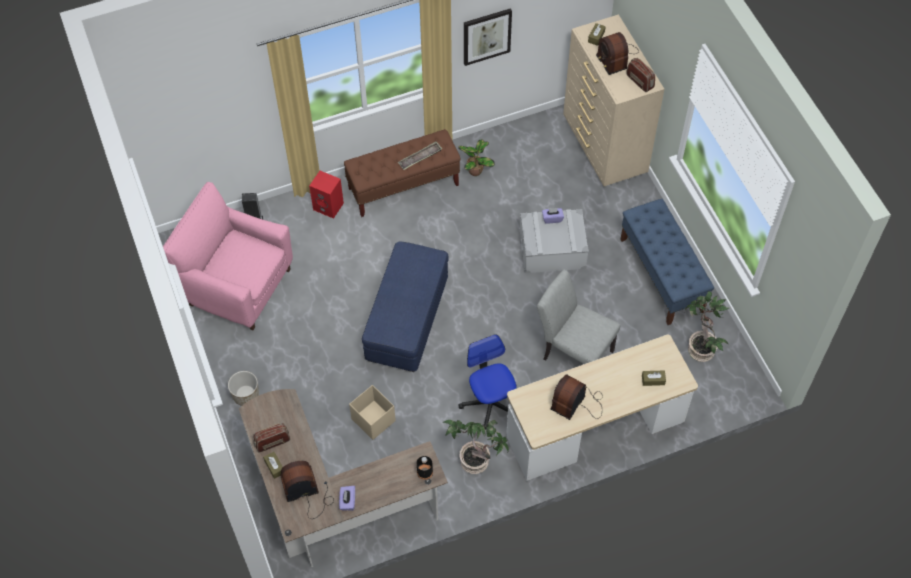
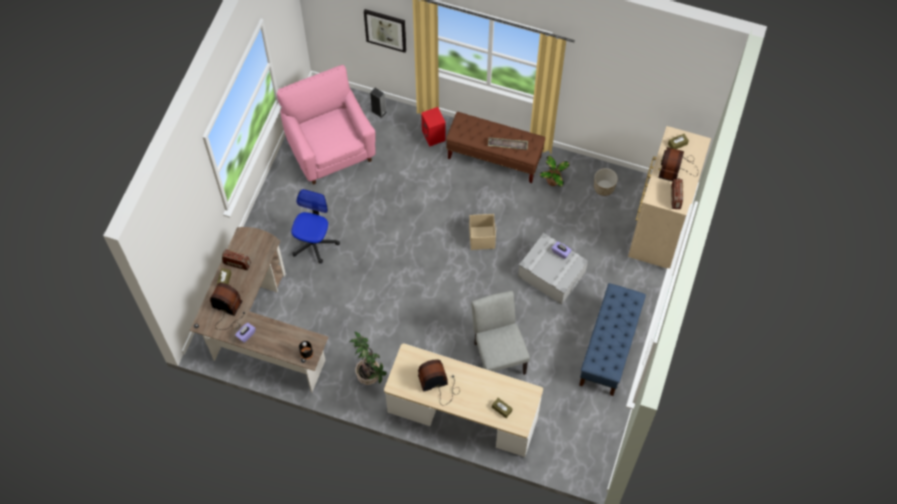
camera: 40 degrees right, 5 degrees up
(246, 395) = (271, 223): planter -> planter (604, 187)
(373, 419) = (332, 298): beige storage box -> beige storage box (482, 237)
(406, 319) = (413, 249): blue ottoman -> none
(486, 36) = (599, 90): picture -> picture (385, 30)
(490, 403) = (413, 345): office chair -> office chair (314, 243)
(699, 350) = (584, 418): potted plant -> none

